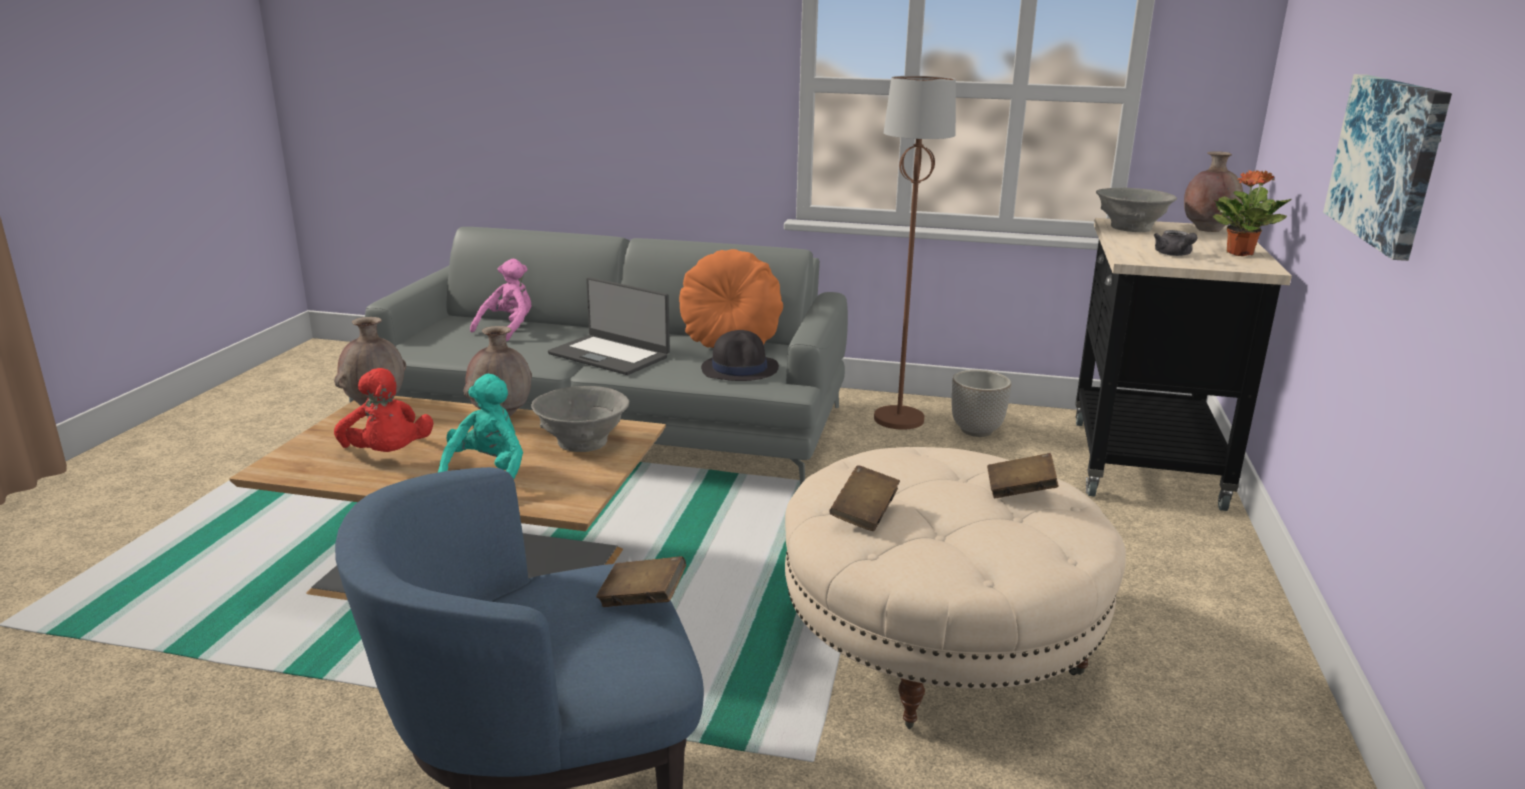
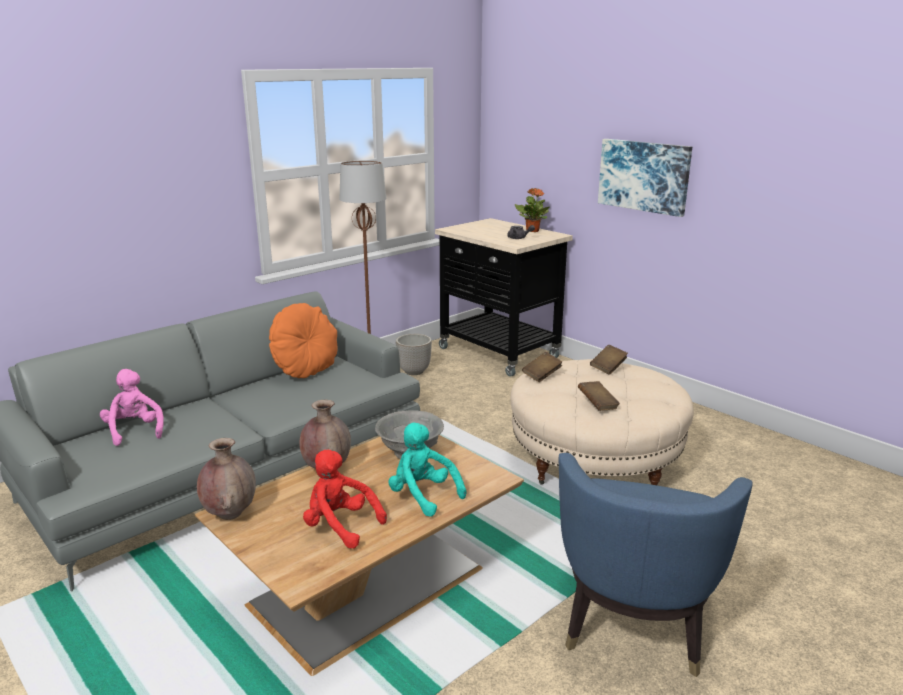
camera: 55 degrees left, 0 degrees up
(388, 455) = (340, 526): red plush toy -> red plush toy turned 150 degrees counterclockwise
(610, 355) = (258, 410): laptop -> none
(642, 600) = (631, 484): brown book -> brown book (542, 375)
(740, 369) = (350, 381): black hat -> none
(1130, 228) = (465, 230): grey bowl -> none
(1206, 230) = (489, 223): brown vase -> none

